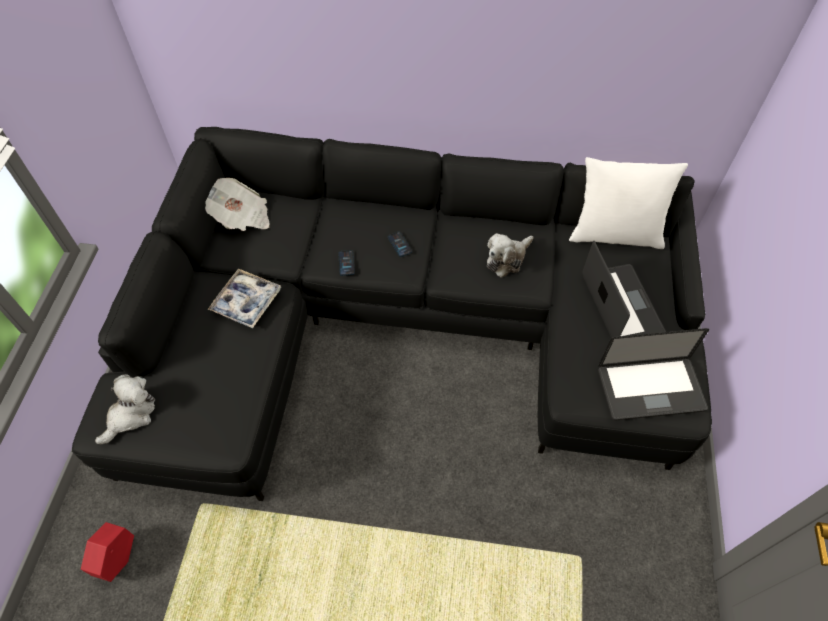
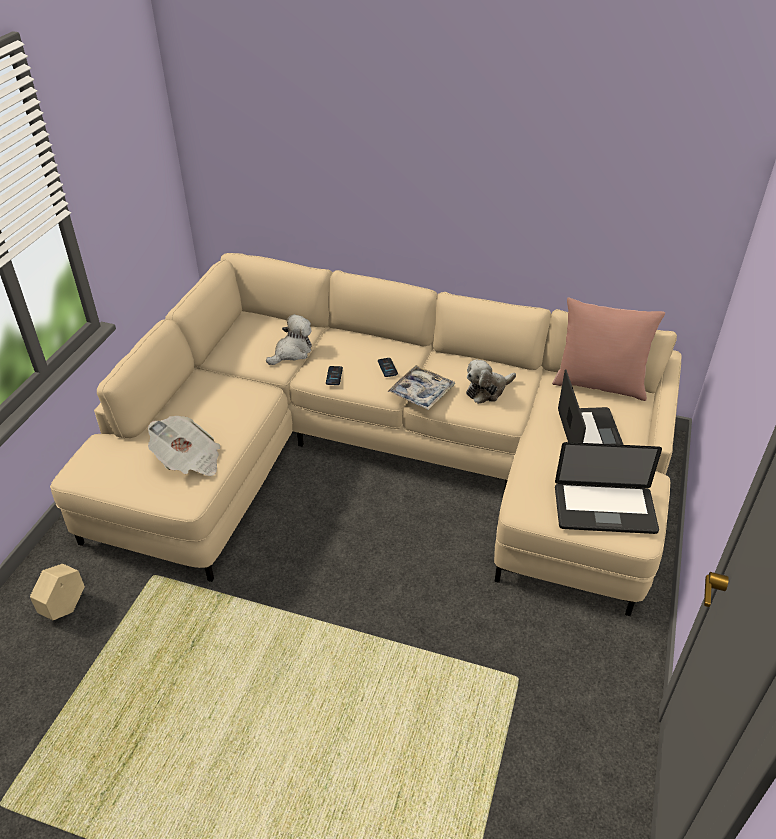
camera: 10 degrees right, 15 degrees down
(118, 559) = (65, 608): red planter -> beige planter
(131, 415) = (109, 464): plush toy -> plush toy (292, 352)
(241, 217) = (248, 332): newspaper -> newspaper (188, 460)
(246, 302) = (235, 394): tray -> tray (421, 392)
(402, 326) = (383, 457): black sofa -> beige sofa
(614, 234) = (599, 384): white pillow -> pink pillow

